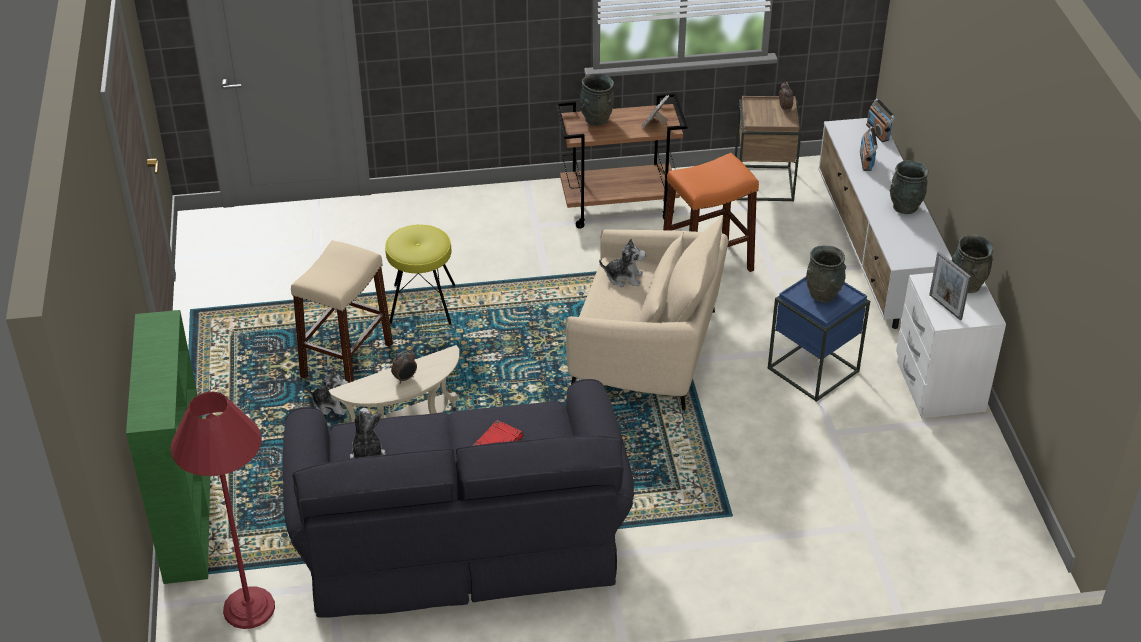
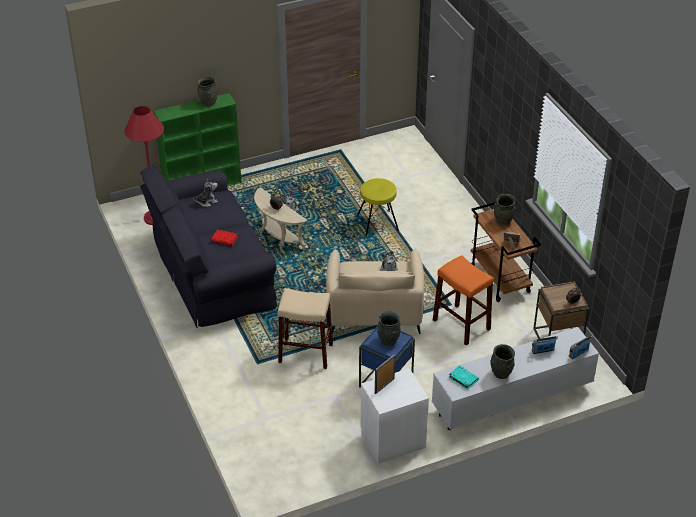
camera: 75 degrees right, 0 degrees up
(347, 361) = (324, 207): beige stool -> beige stool (305, 353)
(909, 244) = (463, 378): none -> turquoise book
(966, 284) = (410, 394): grey vase -> grey vase (208, 102)

